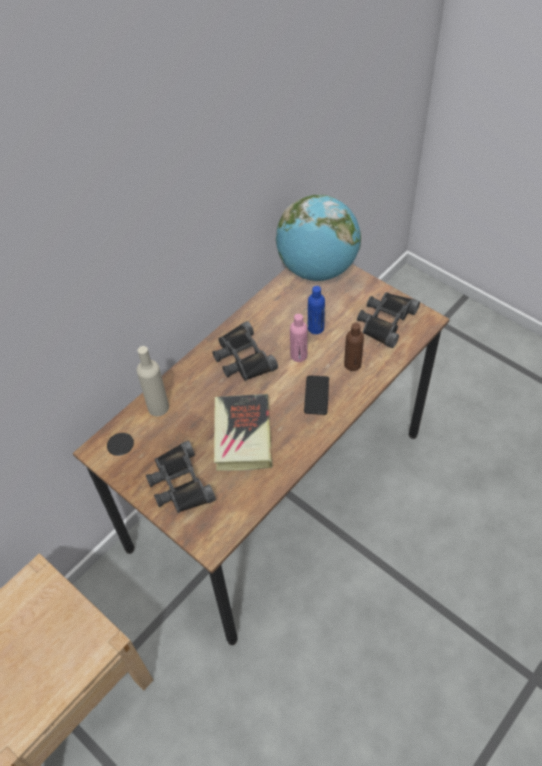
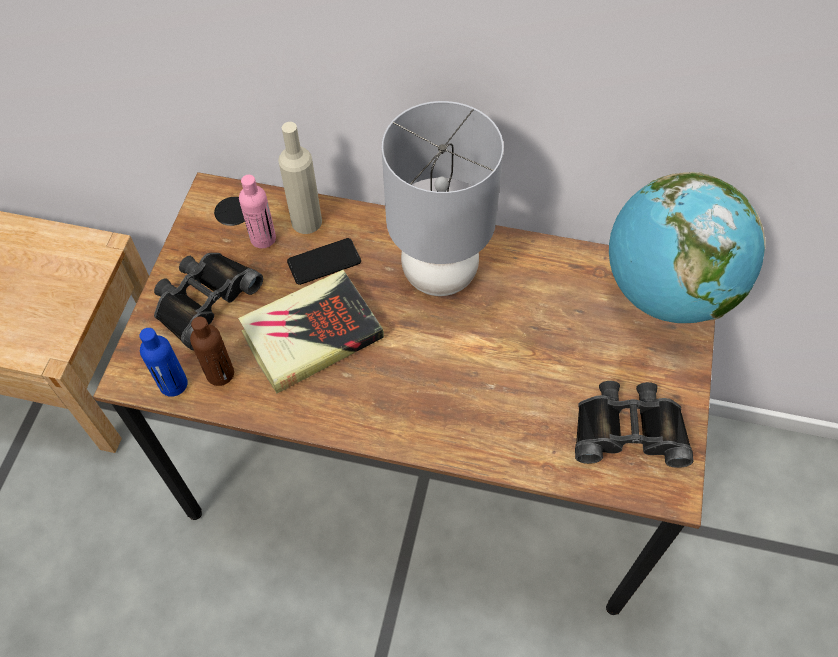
camera: 60 degrees right, 5 degrees up
(242, 358) = (440, 275): black binoculars -> grey table lamp
(298, 355) = (486, 340): pink bottle -> pink bottle (263, 238)
(315, 328) = (551, 339): blue bottle -> blue bottle (173, 384)
(316, 395) = (428, 395): phone -> phone (324, 262)
(352, 364) = (513, 418): brown bottle -> brown bottle (220, 373)

